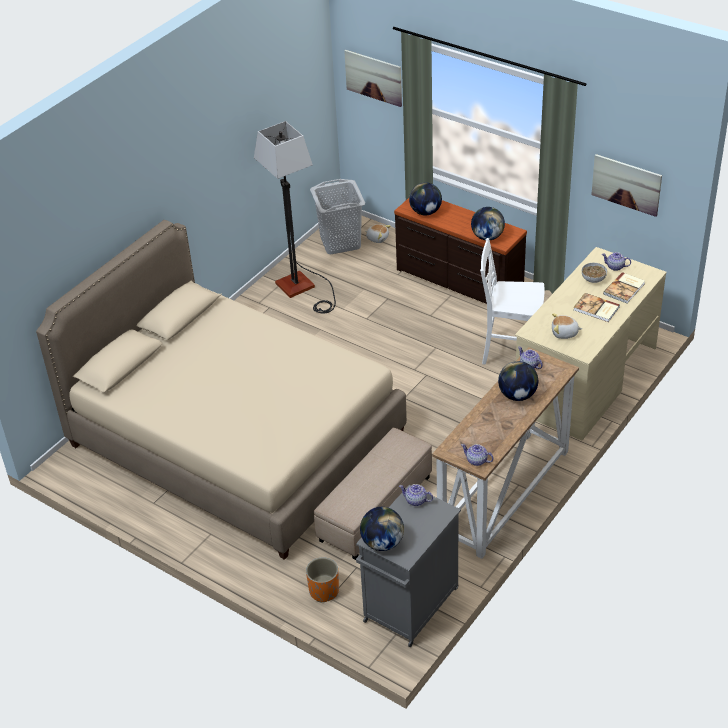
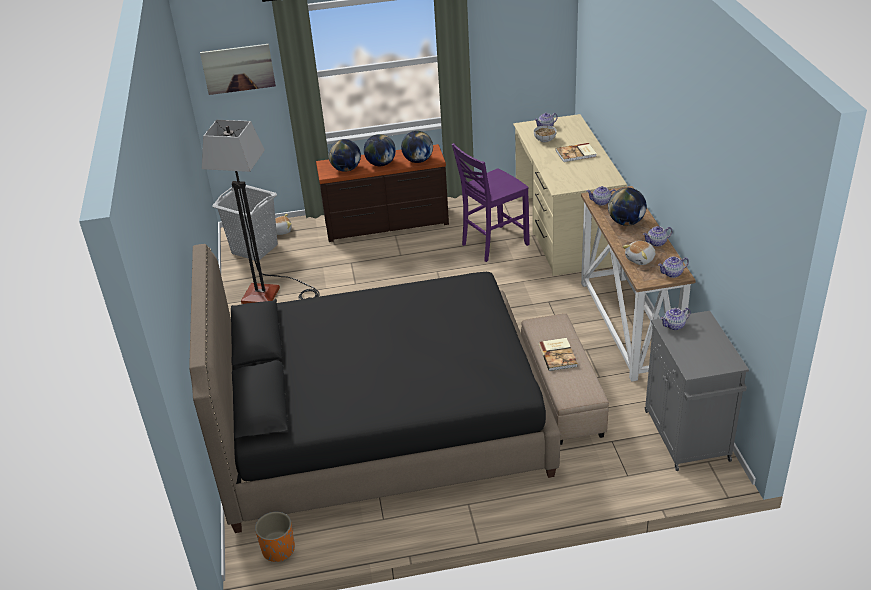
camera: 45 degrees left, 5 degrees down
(236, 440) = (381, 425): beige bed -> black bed
(324, 591) = (616, 474): orange planter -> orange planter (278, 549)
(382, 543) = (702, 366): globe -> globe (381, 164)
(510, 352) = (493, 244): white chair -> purple chair
(510, 428) = (657, 242): none -> teapot
(564, 333) = (582, 177): plush toy -> plush toy (640, 259)
(625, 289) = (573, 135): book -> book (558, 355)
(626, 184) = (517, 59): picture -> none

